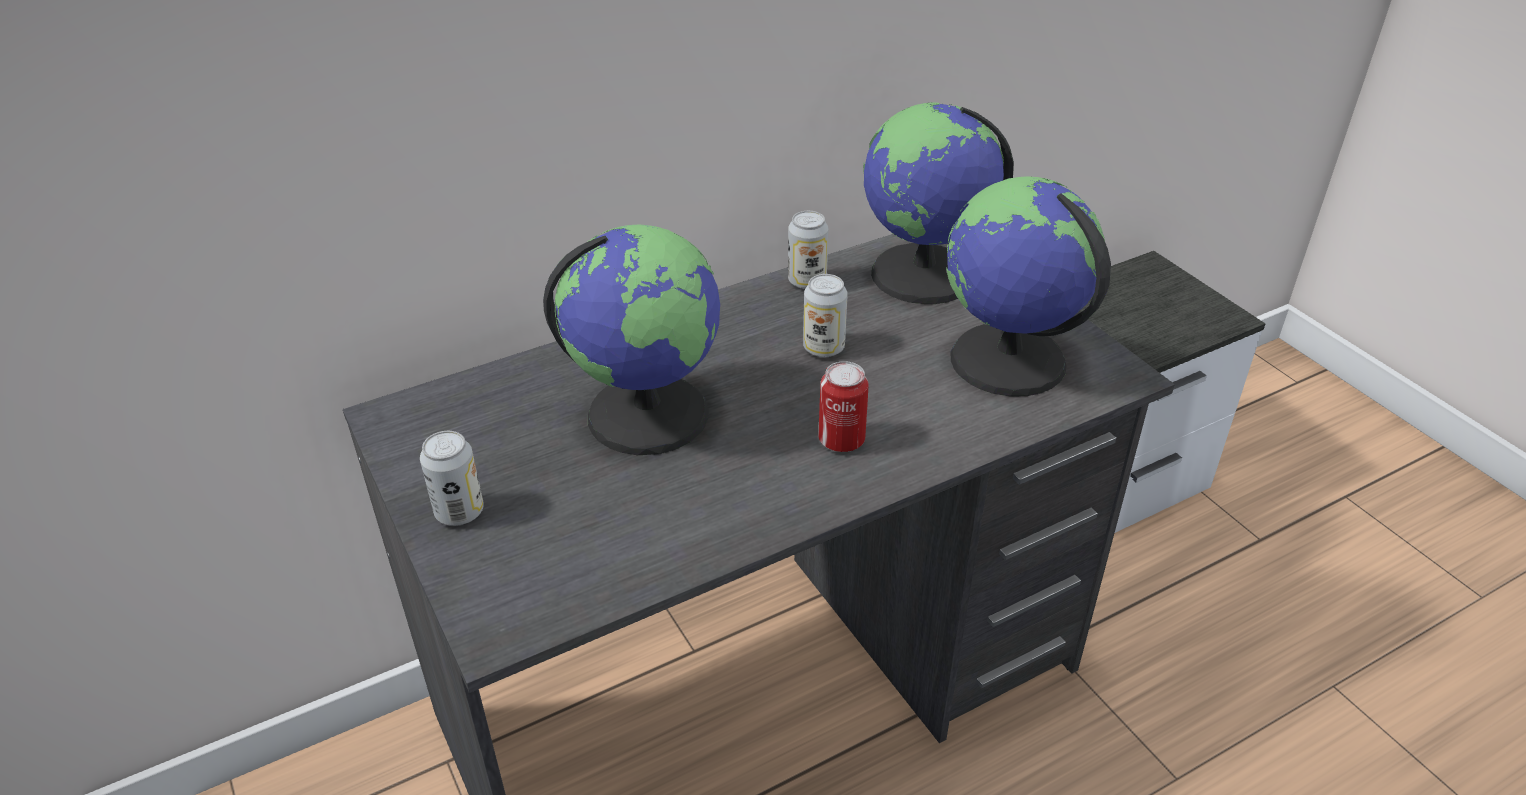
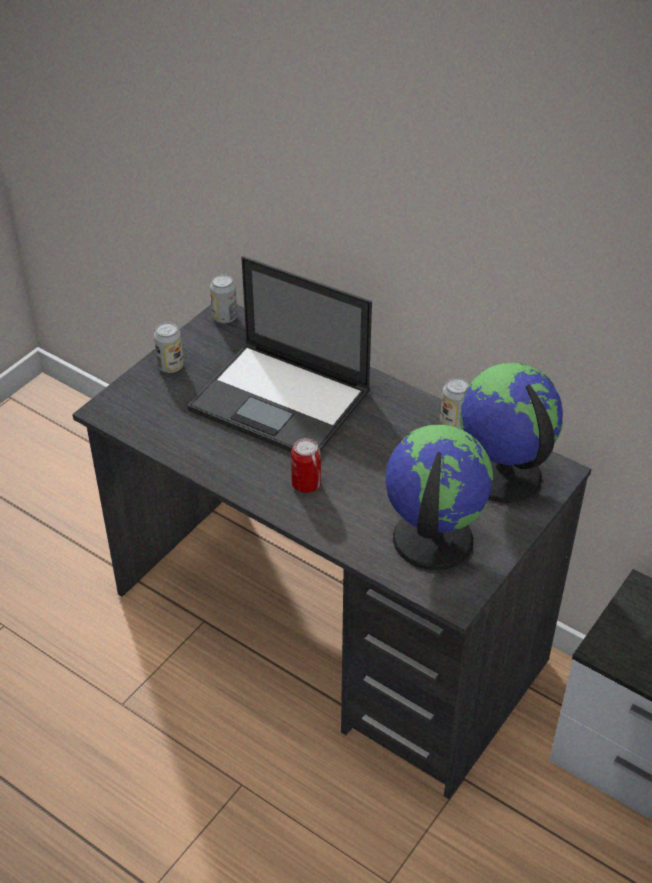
camera: 65 degrees right, 5 degrees up
(648, 412) = (282, 401): globe -> laptop
(823, 348) = (388, 451): can -> can (225, 317)

